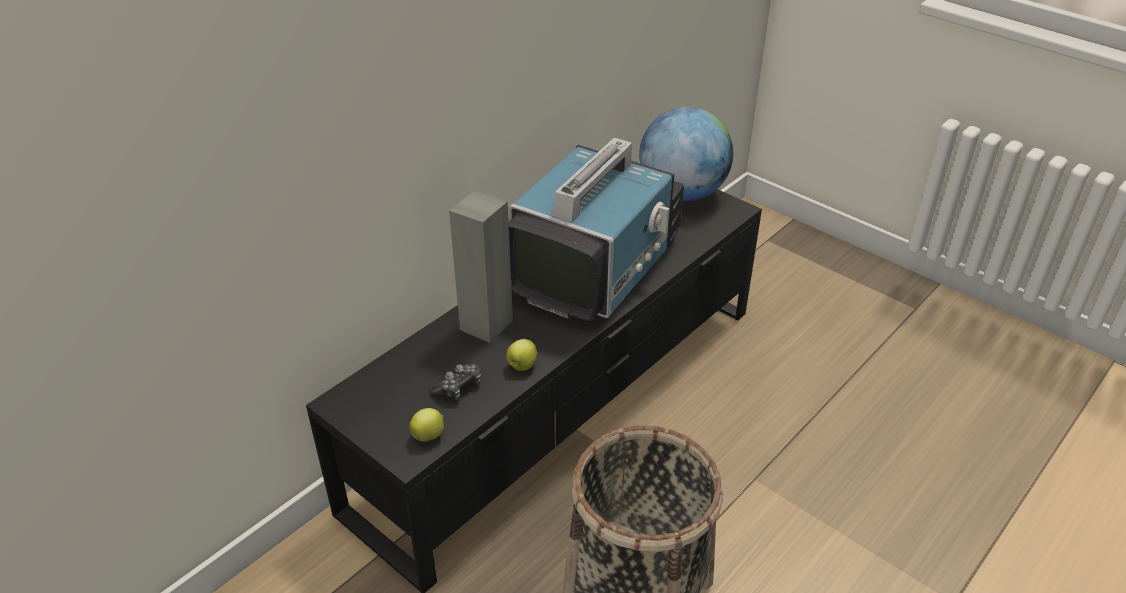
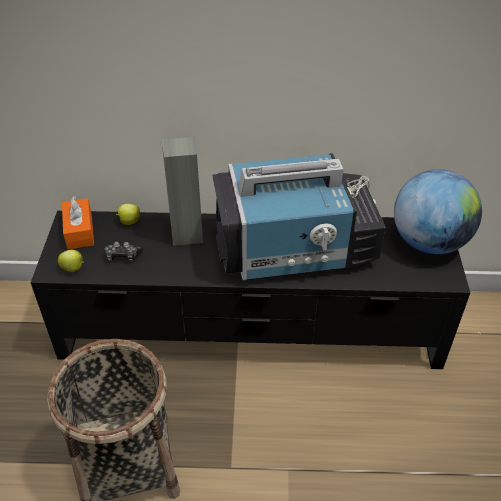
camera: 50 degrees right, 5 degrees up
(371, 402) = (79, 231): none -> orange tissue box
(522, 366) = (166, 270): apple -> apple (129, 222)

